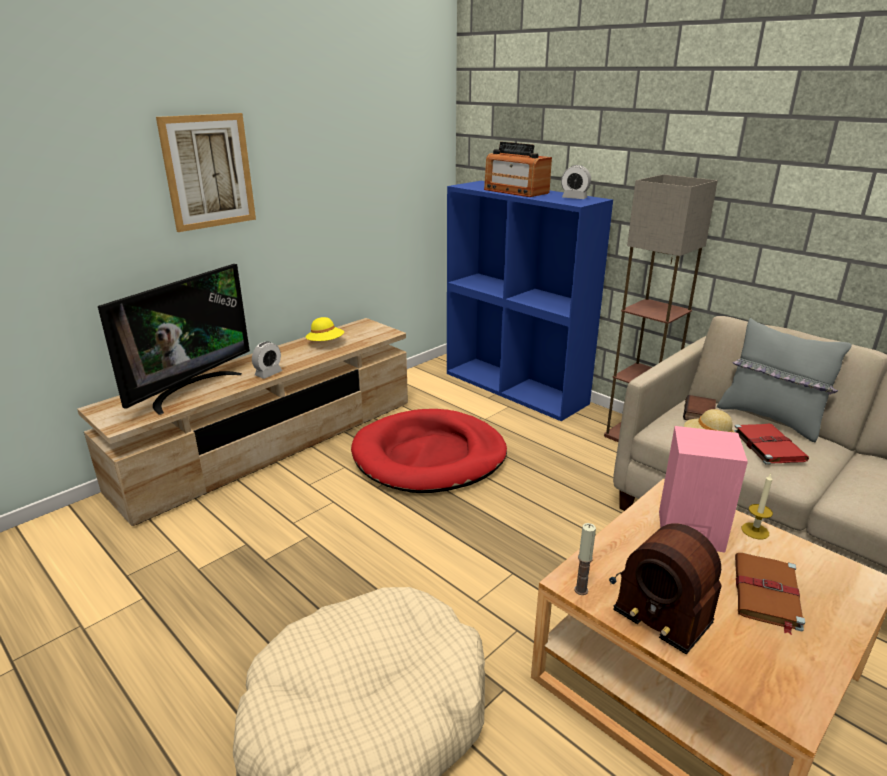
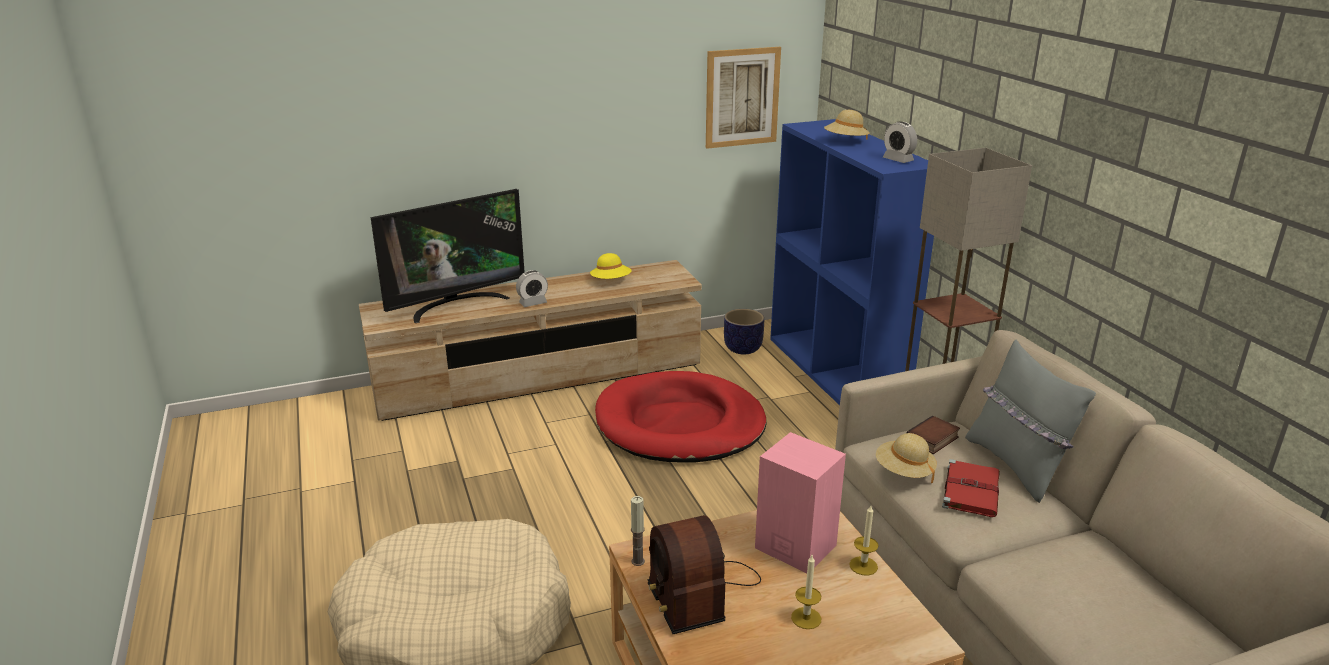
camera: 25 degrees right, 0 degrees up
(208, 171) = (506, 97): picture -> picture (742, 97)
(431, 384) = (743, 348): none -> planter
(515, 191) = (845, 141): radio -> beige hat
(766, 594) = (806, 618): brown book -> candle

